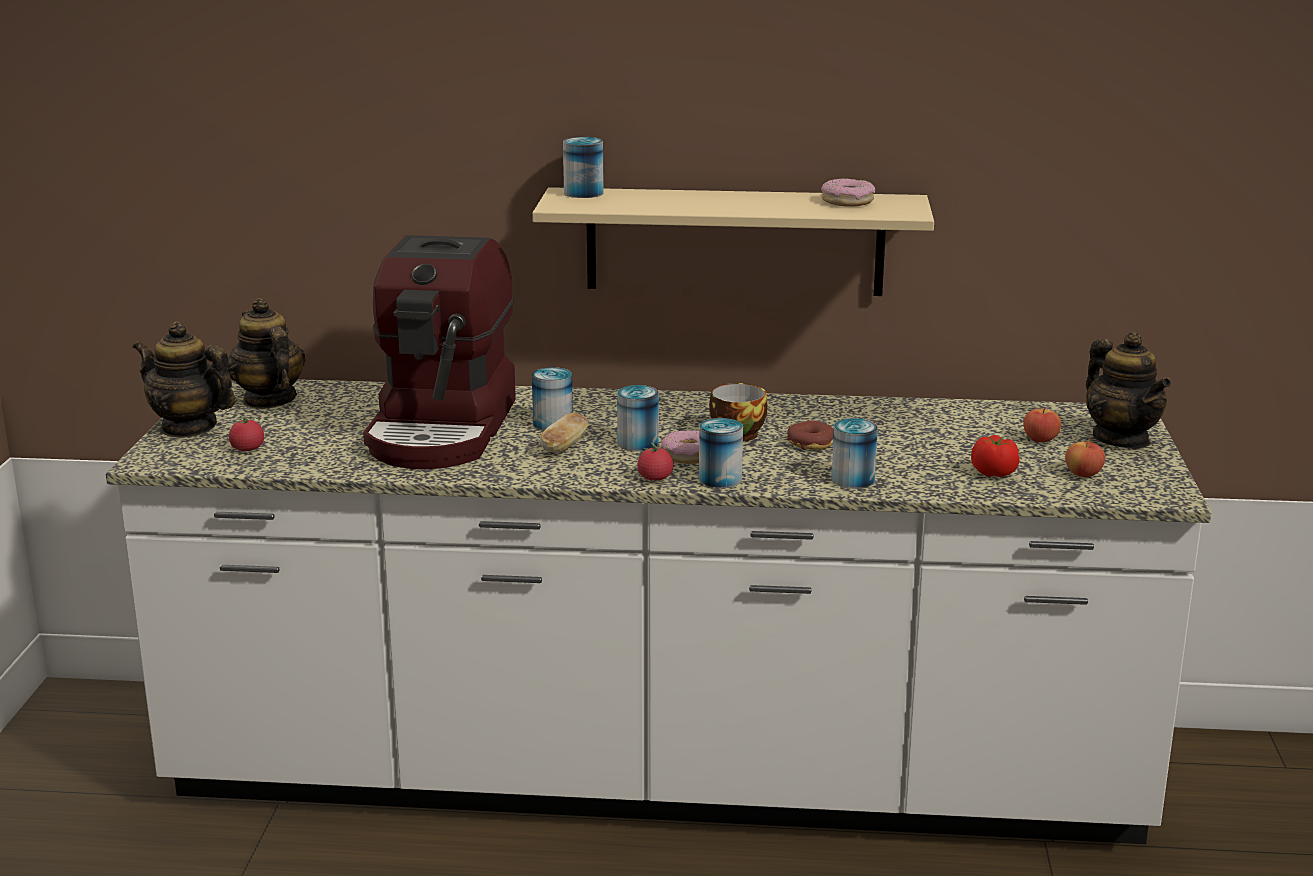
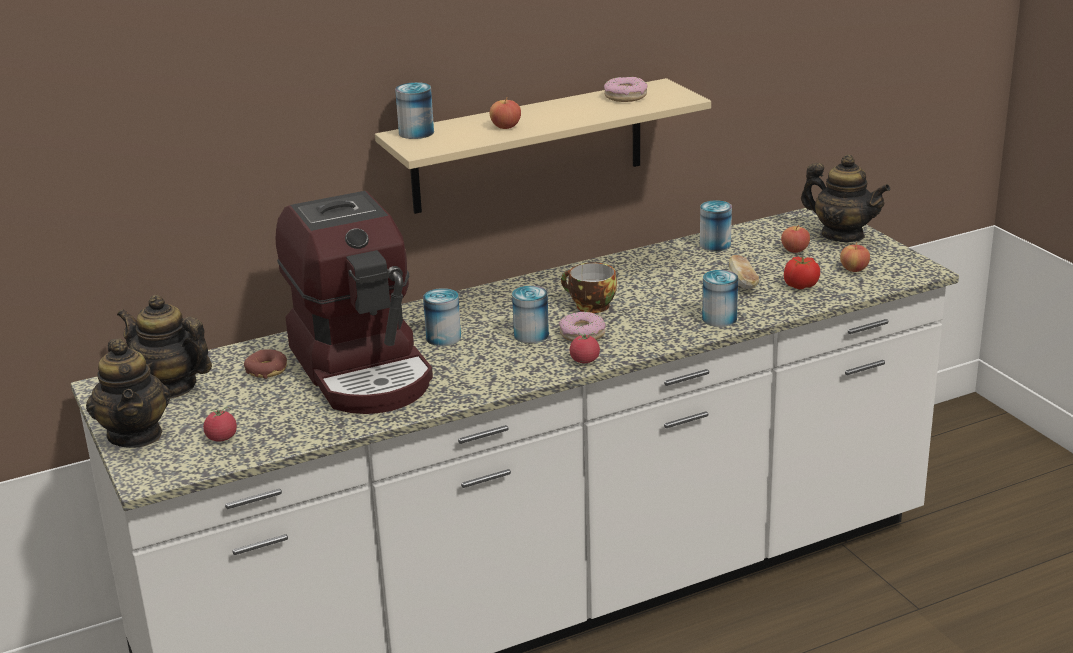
camera: 30 degrees left, 5 degrees up
(188, 428) = (135, 435): teapot -> teapot turned 105 degrees counterclockwise
(565, 447) = (481, 355): bread -> bread (743, 283)
(675, 203) = (505, 126): none -> apple
(720, 479) = (631, 346): can -> can (715, 245)
(811, 443) = (653, 298): donut -> donut (266, 370)

